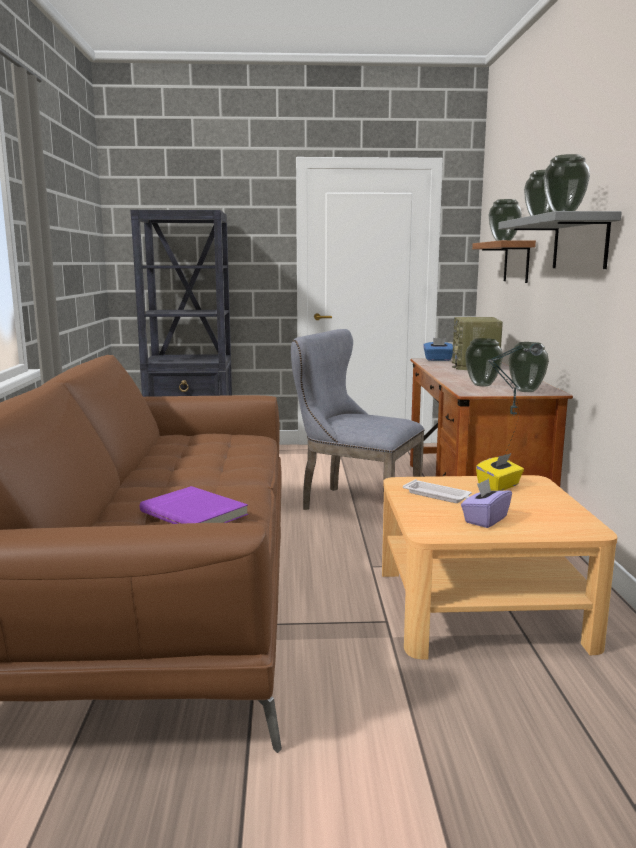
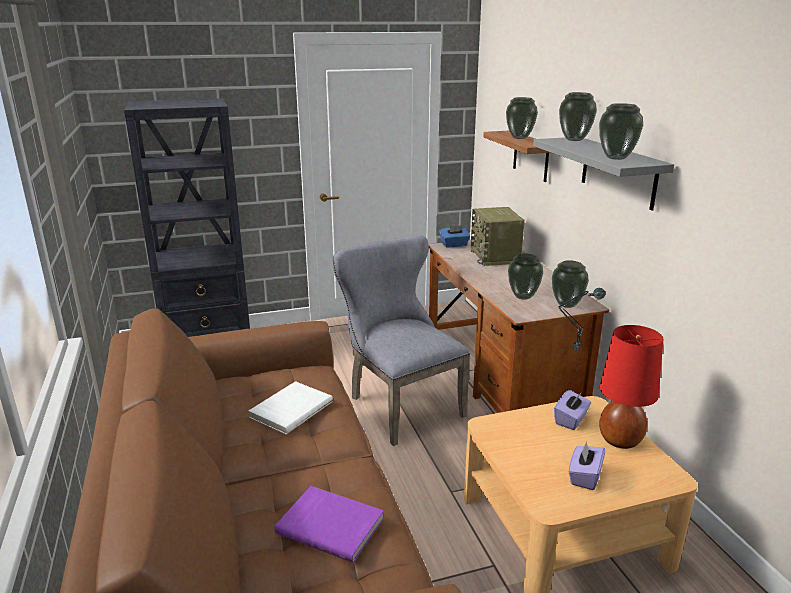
camera: 15 degrees left, 10 degrees up
(212, 453) = (290, 409): none -> white book
(353, 504) = (399, 404): grey chair -> grey chair turned 45 degrees clockwise
(437, 495) = (527, 443): white tray -> none
(499, 486) = (571, 420): yellow tissue box -> purple tissue box
(545, 502) = (619, 440): none -> red table lamp

